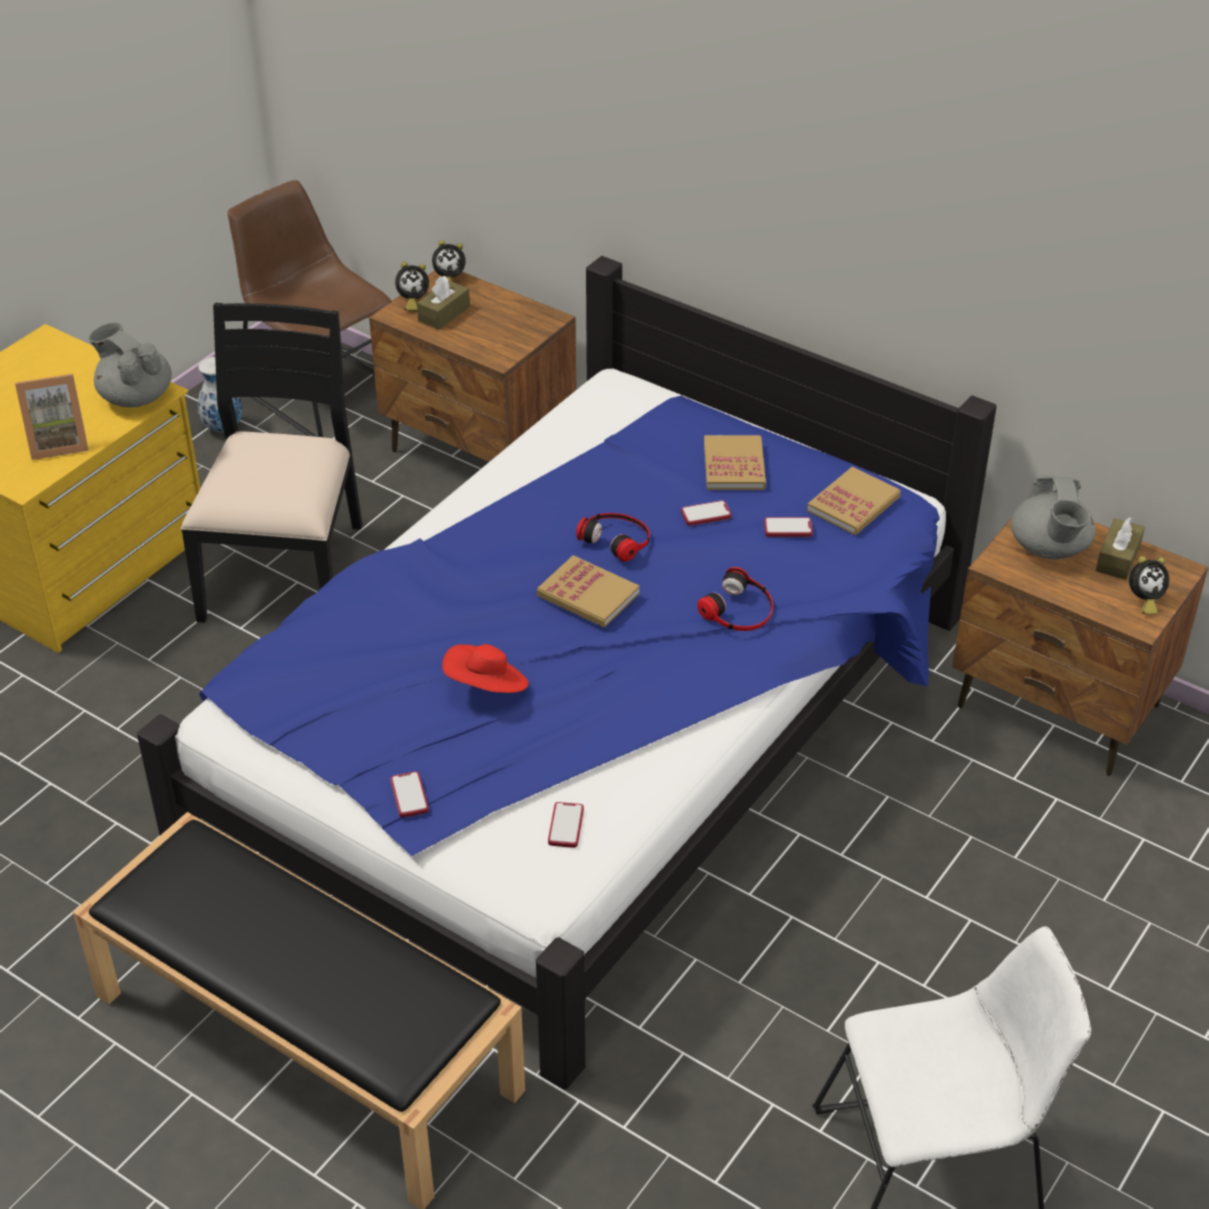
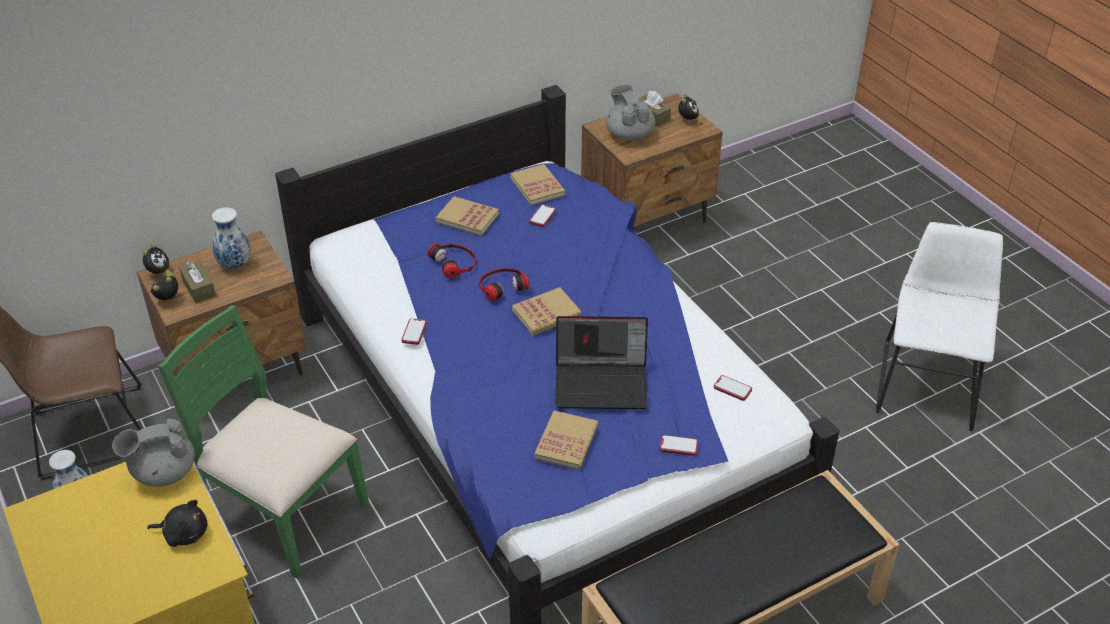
camera: 65 degrees left, 0 degrees up
(58, 443) = (184, 533): picture frame -> black plush toy
(286, 571) = (281, 511): black chair -> green chair
(358, 688) = (566, 442): none -> book
(412, 302) = (168, 299): alarm clock -> alarm clock turned 135 degrees counterclockwise
(487, 687) = (602, 382): red hat -> laptop
(500, 321) = (234, 265): none -> vase
(706, 514) = (504, 244): phone -> phone (414, 332)
(739, 610) = (601, 258): headphones -> headphones (455, 262)
(1049, 549) = (629, 134): grey teapot -> grey teapot turned 135 degrees counterclockwise

